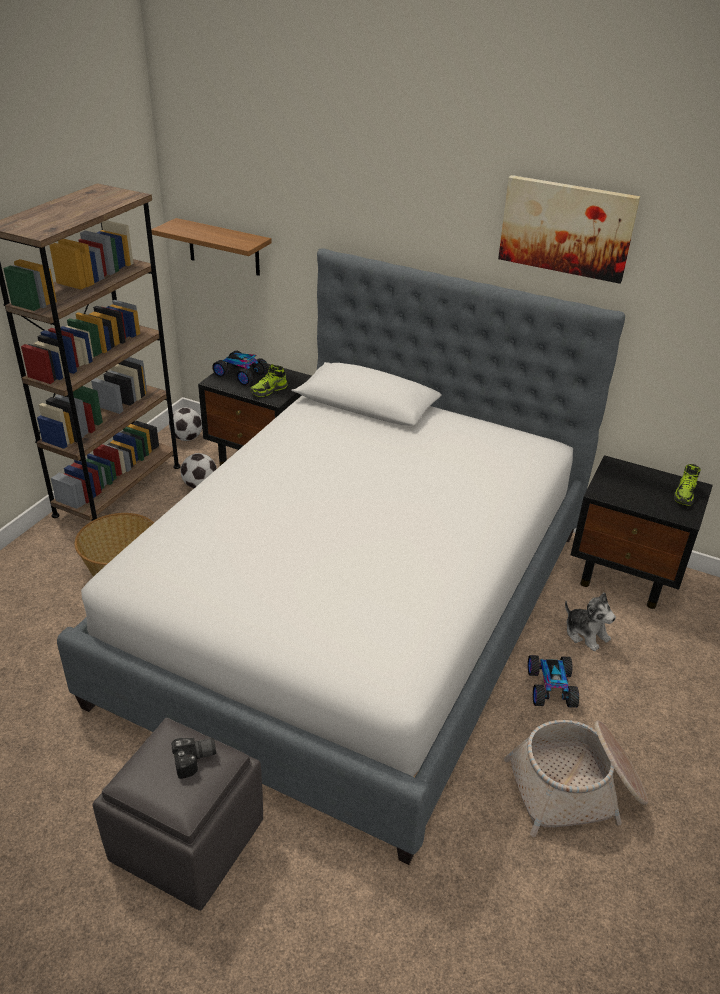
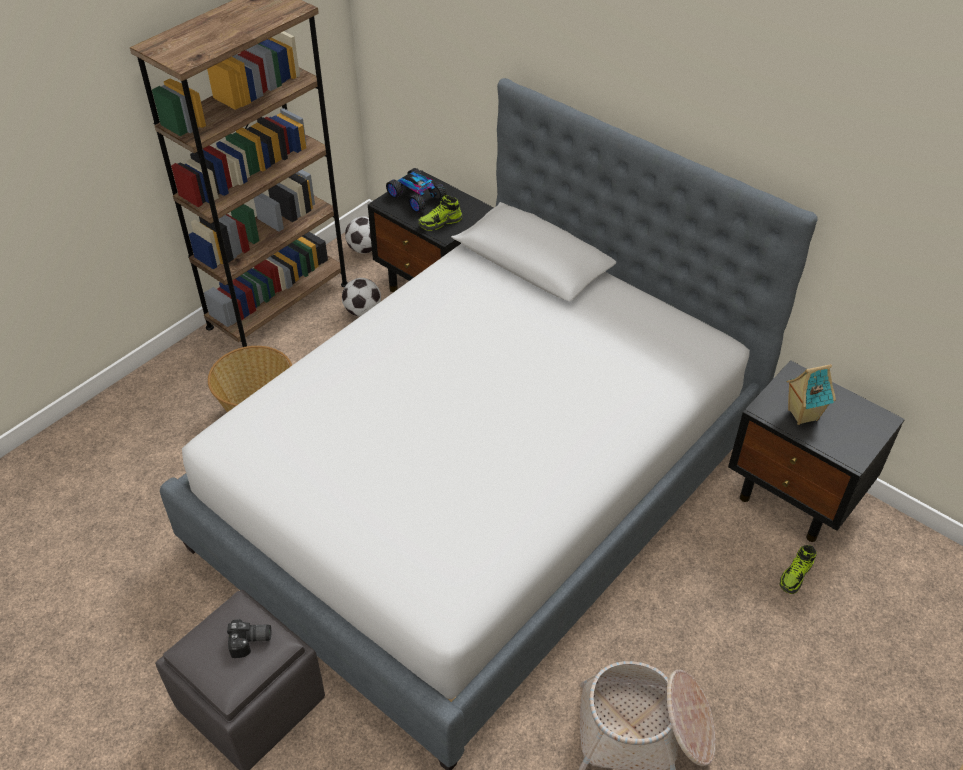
camera: 15 degrees right, 10 degrees up
(223, 247) = (409, 54): shelf -> none
(551, 687) = (660, 614): toy car -> none
(566, 228) = (763, 107): picture -> none
(586, 634) = (722, 559): plush toy -> none
(631, 492) = (801, 414): none -> toy house
(684, 494) = (864, 427): shoe -> shoe (795, 576)

